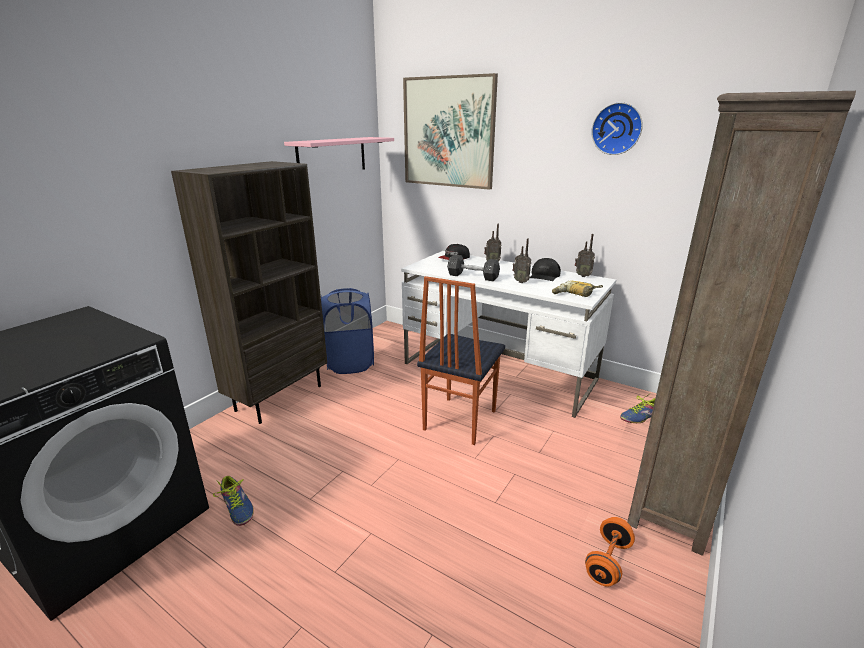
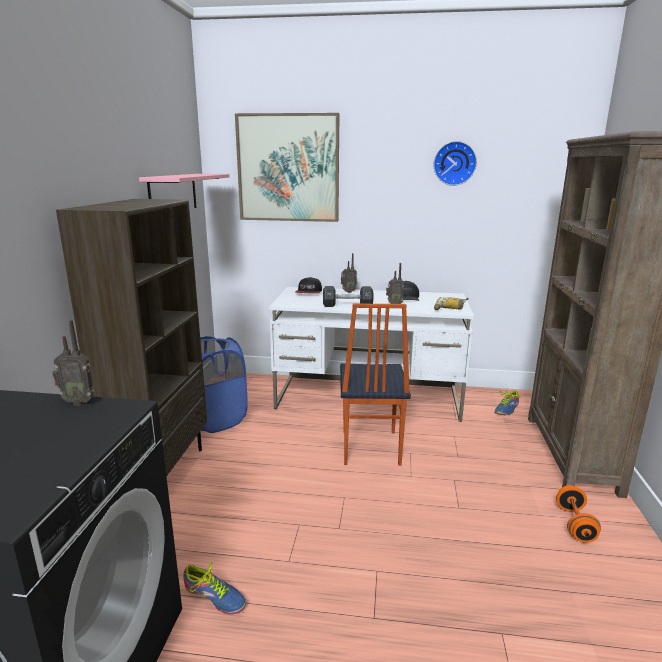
camera: 25 degrees left, 5 degrees down
(582, 275) = (436, 293): radio -> radio (79, 402)

